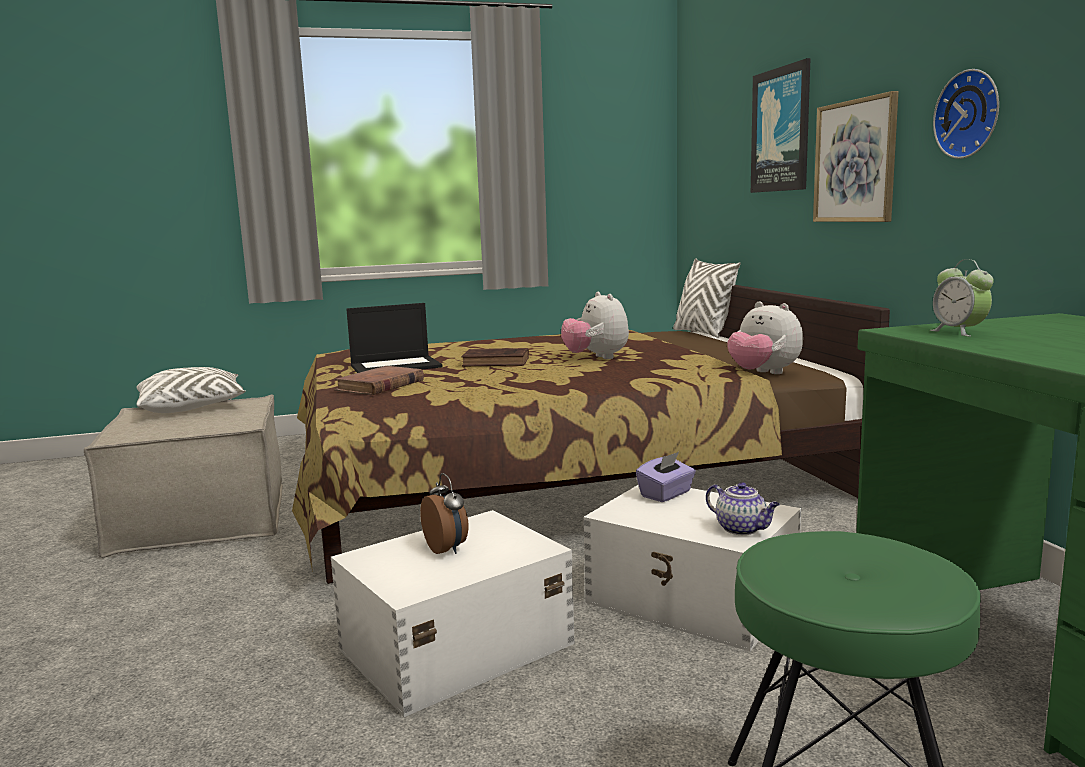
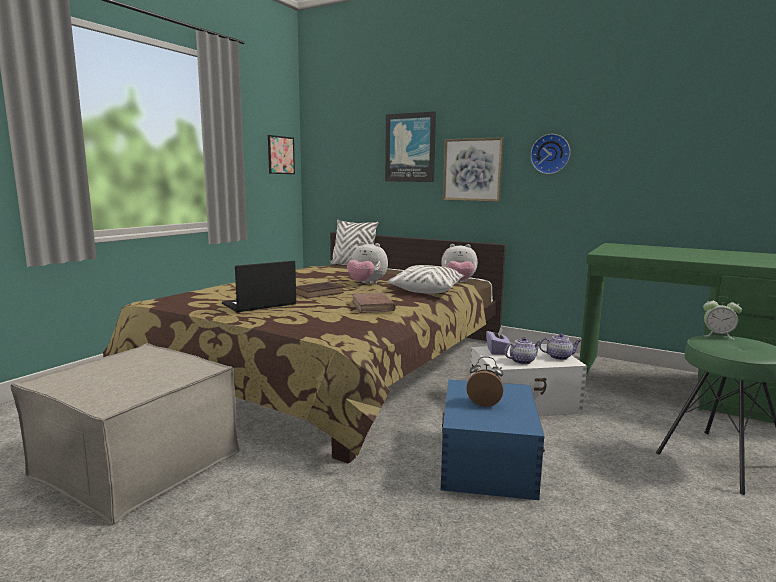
camera: 45 degrees left, 0 degrees up
(192, 407) = (103, 366): white pillow -> white pillow (427, 290)
(380, 385) = (299, 317): brown book -> brown book (372, 306)
(396, 366) = (258, 304): laptop -> laptop turned 150 degrees counterclockwise
(454, 647) = (486, 462): white storage box -> blue storage box
(632, 161) = (281, 155): none -> picture
(660, 517) = (522, 361): none -> teapot
(959, 332) = (621, 252): alarm clock -> alarm clock (718, 335)

